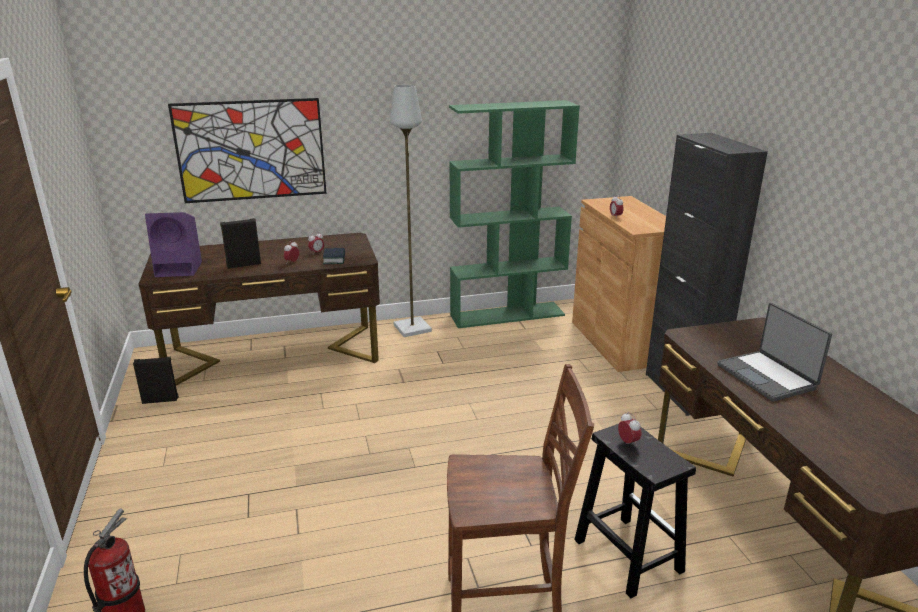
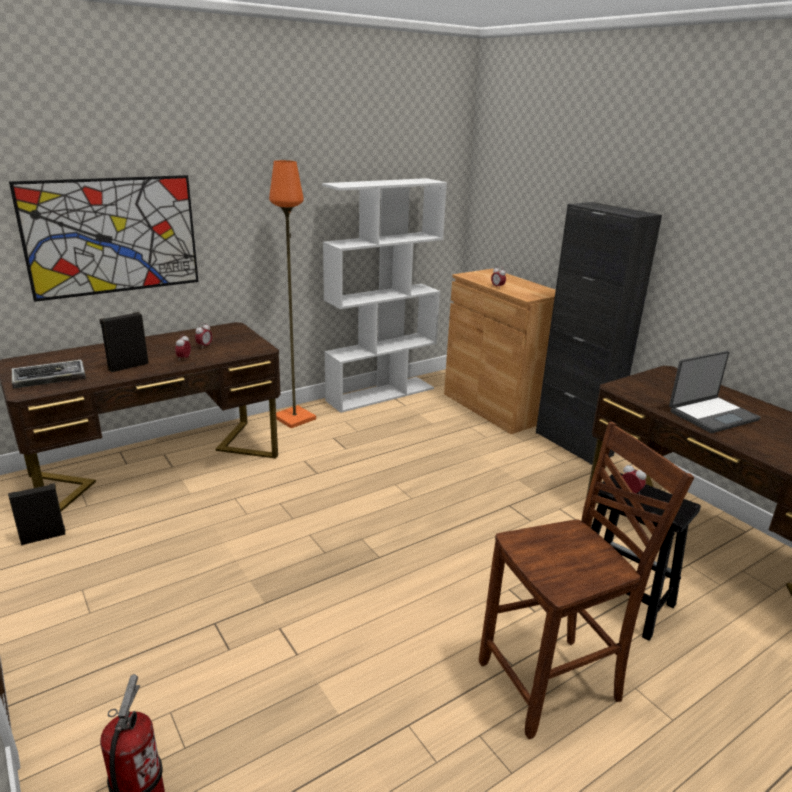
camera: 20 degrees left, 0 degrees up
(180, 269) = (50, 378): purple speaker -> keyboard
(334, 259) = (230, 351): book -> none
(413, 328) = (295, 418): grey floor lamp -> orange floor lamp
(507, 315) = (381, 394): green bookcase -> white bookcase
(767, 376) = (711, 415): laptop -> laptop turned 75 degrees counterclockwise

